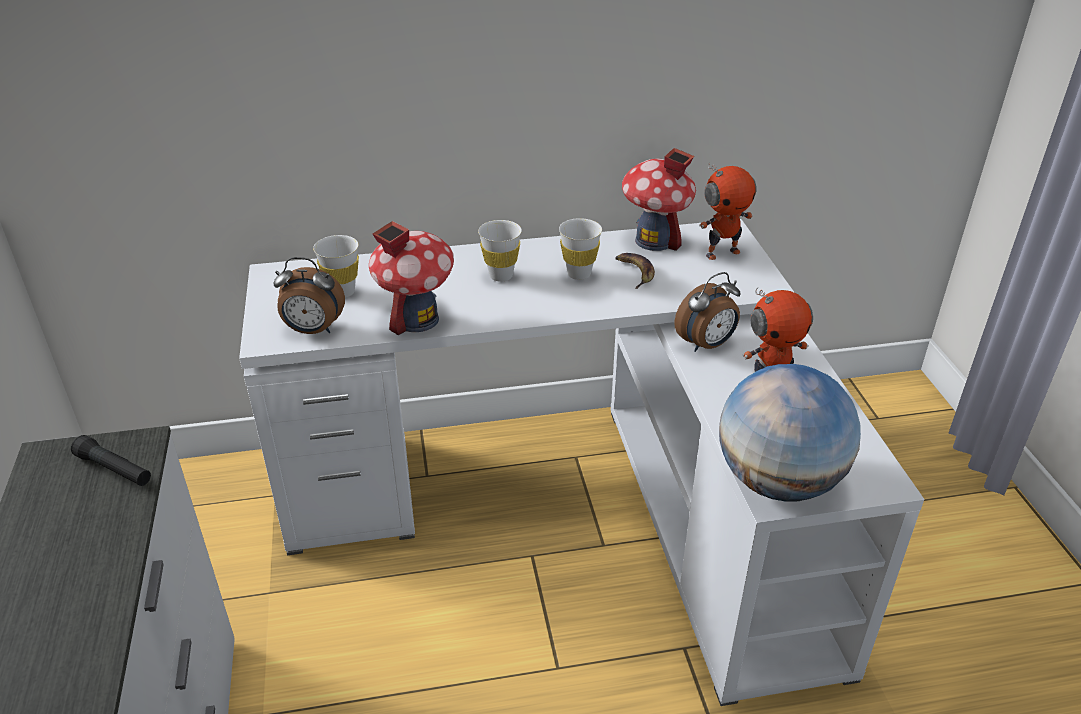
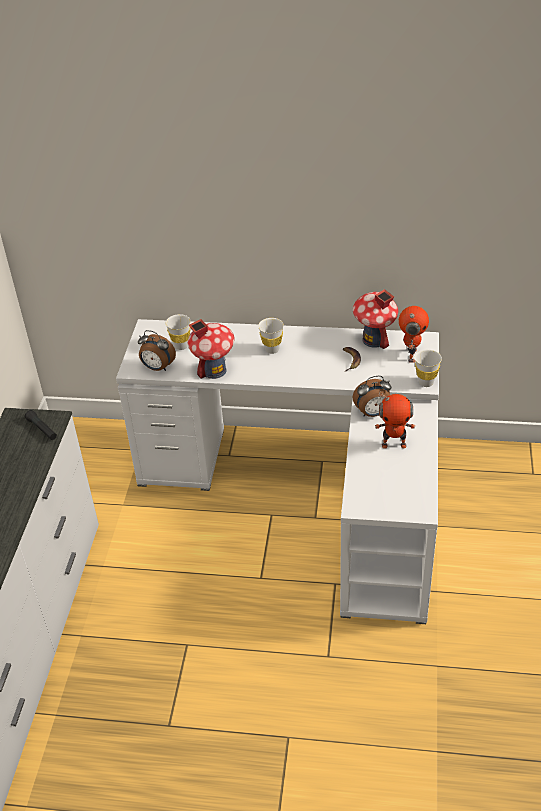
camera: 20 degrees right, 5 degrees up
(579, 274) = (317, 356): white cup -> white cup (426, 382)
(722, 252) = (411, 355): toy robot -> toy robot turned 75 degrees counterclockwise
(779, 481) = (365, 499): globe -> none

